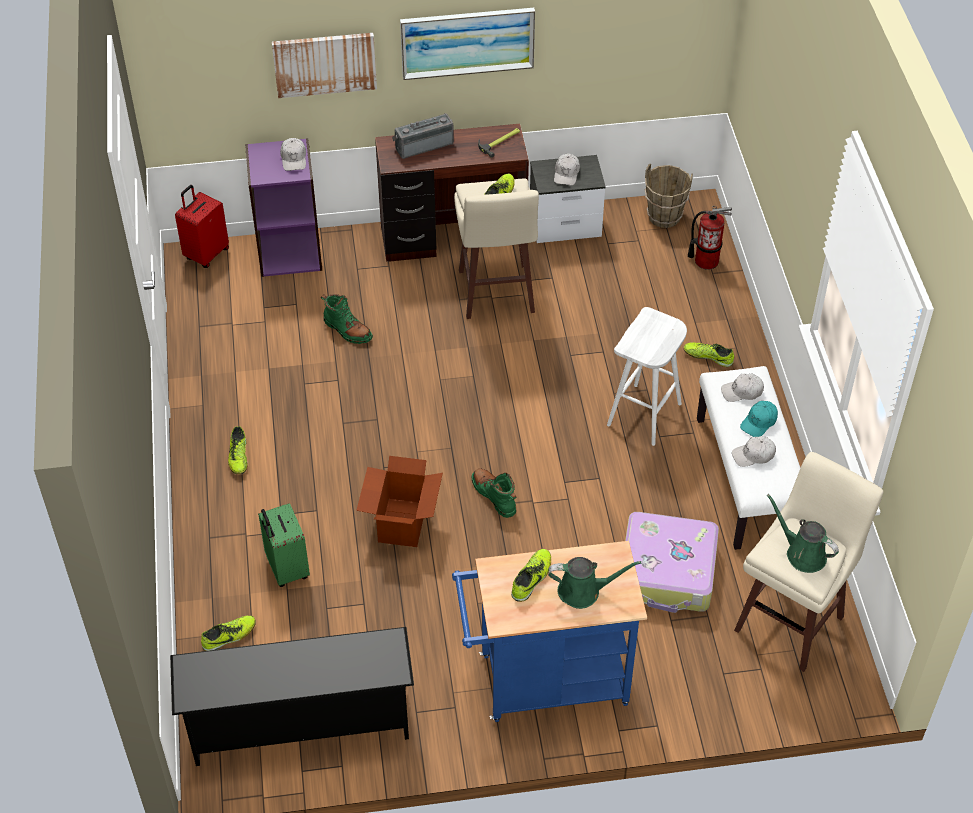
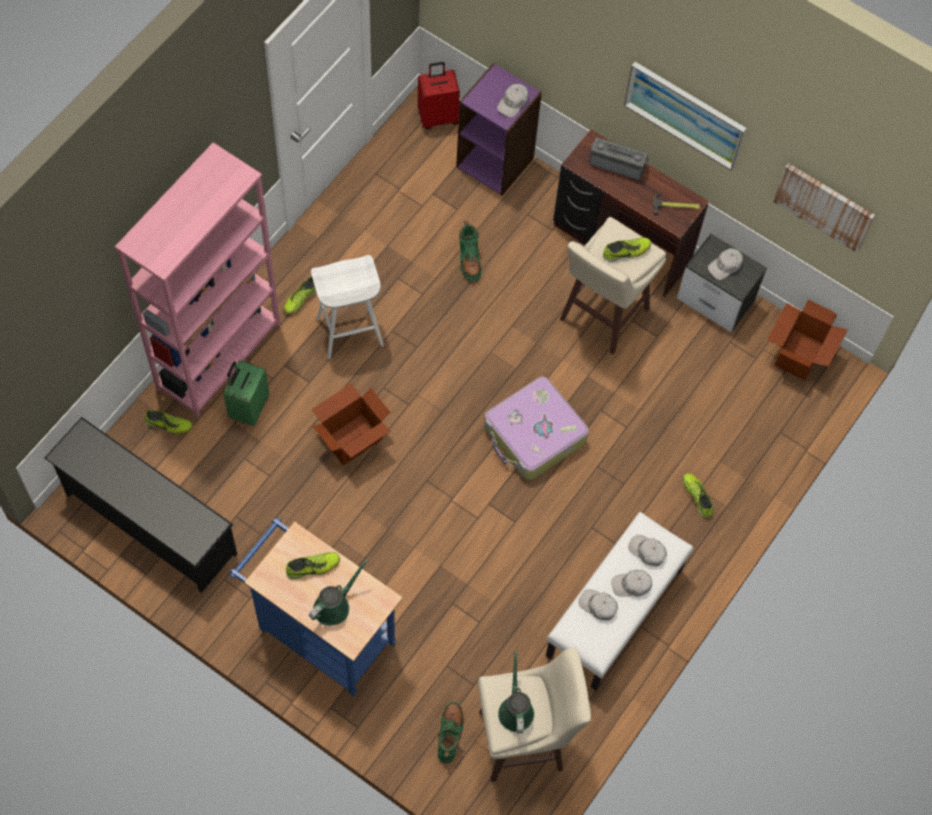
camera: 40 degrees right, 15 degrees up
(214, 551) = (219, 355): none -> pink bookcase
(324, 64) = (568, 51): picture -> picture (824, 206)
(494, 496) = (431, 472): green boot -> green boot (450, 733)
(583, 591) = (334, 605): green watering can -> green watering can turned 90 degrees counterclockwise
(644, 415) = (599, 502): white stool -> white stool (349, 332)
(664, 217) = (798, 354): brown bucket -> cardboard box
(668, 572) = (483, 631): suitcase -> suitcase (534, 435)
(706, 261) = (787, 418): fire extinguisher -> none
(759, 422) = (631, 585): turquoise cap -> white cap

